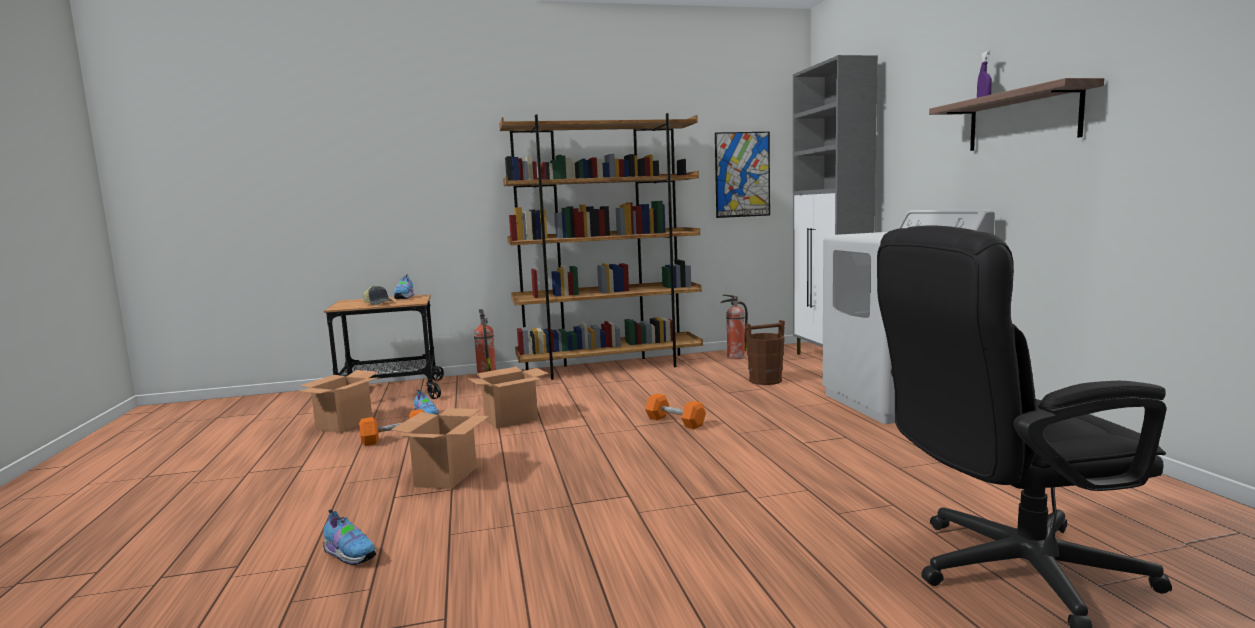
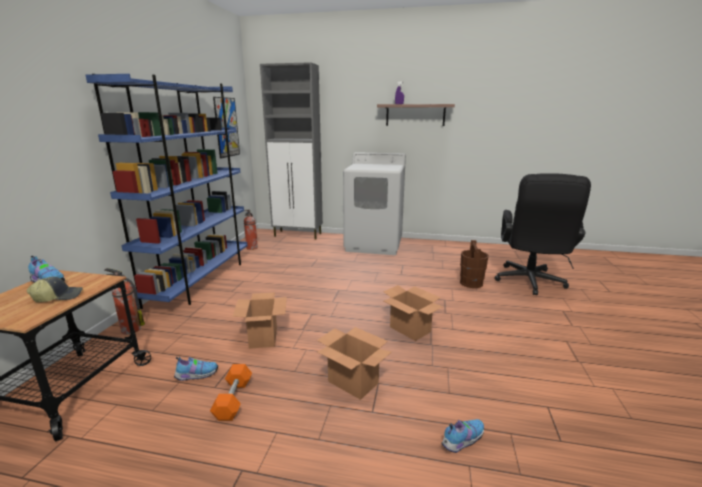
camera: 65 degrees left, 10 degrees up
(344, 424) = (139, 432): cardboard box -> cardboard box (410, 329)
(610, 367) = (201, 280): brown bookcase -> blue bookcase
(675, 422) = (339, 290): orange dumbbell -> none
(765, 380) = (305, 254): brown bucket -> brown bucket (471, 283)

